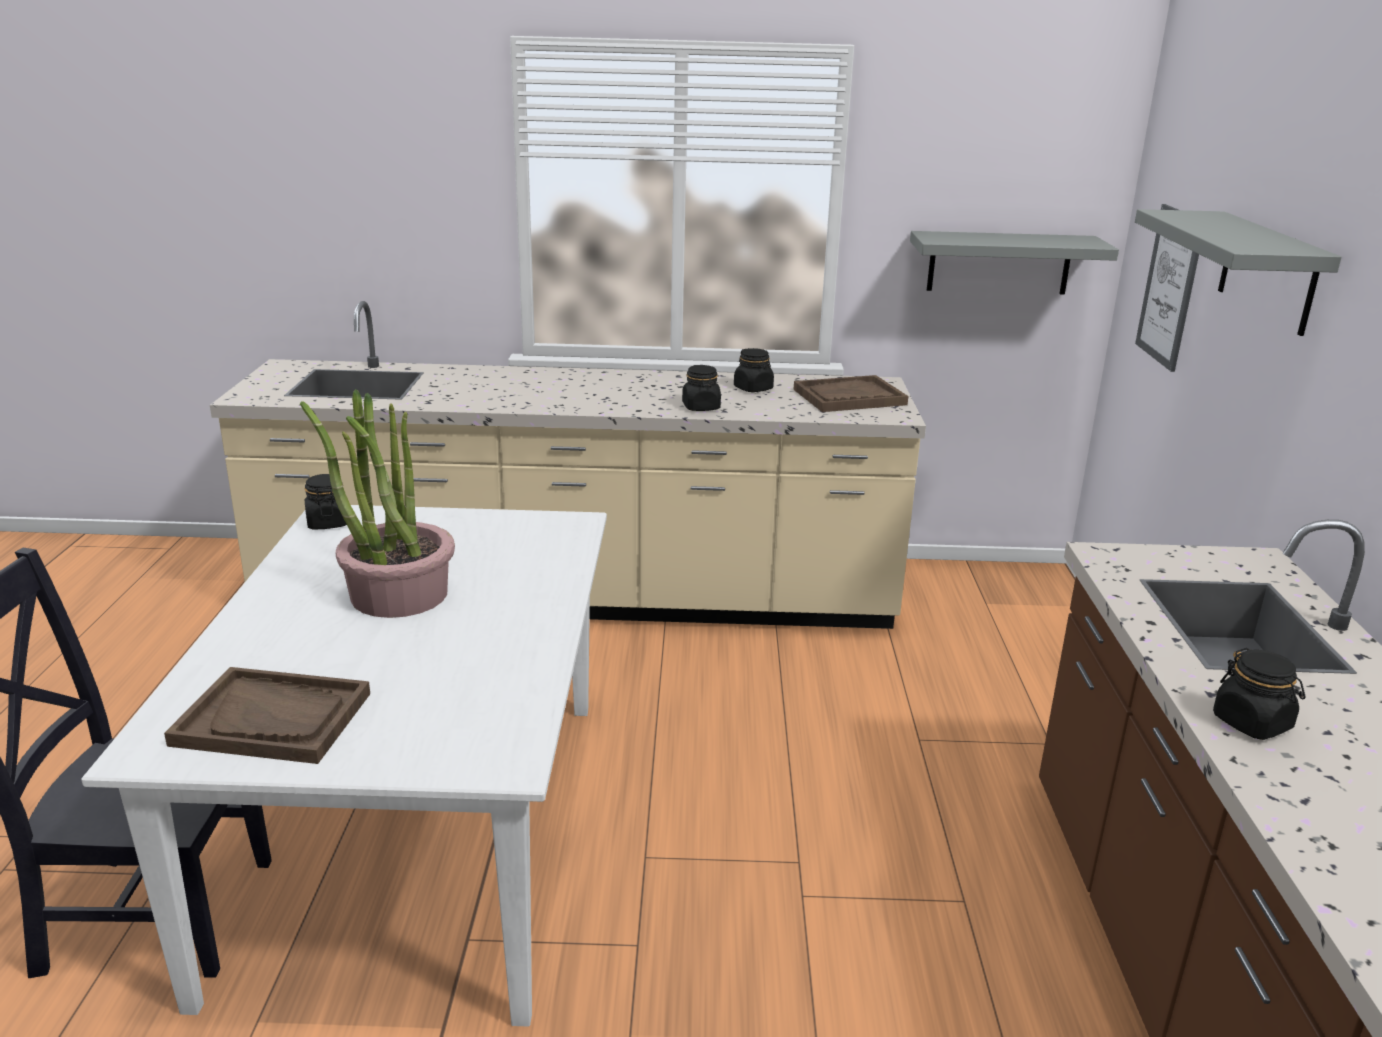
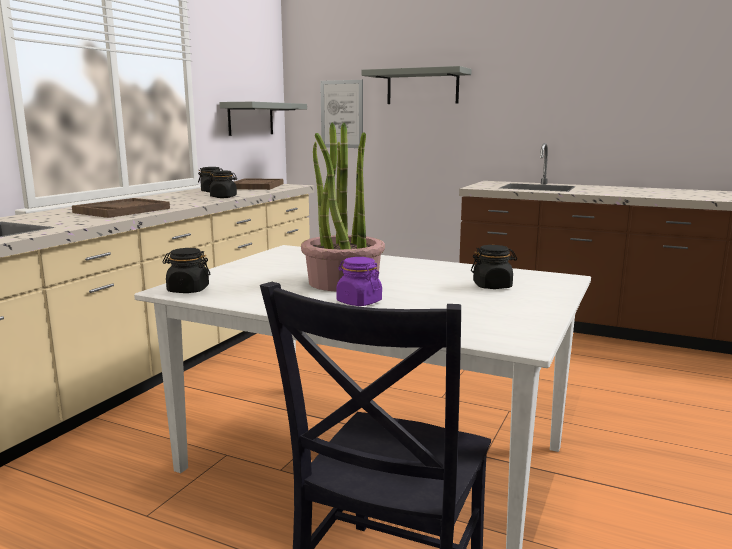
camera: 65 degrees left, 10 degrees down
(273, 719) = (493, 312): brown tray -> brown tray (122, 210)
(303, 622) = (359, 302): none -> purple jar
(1252, 723) = (605, 192): black jar -> black jar (492, 286)

